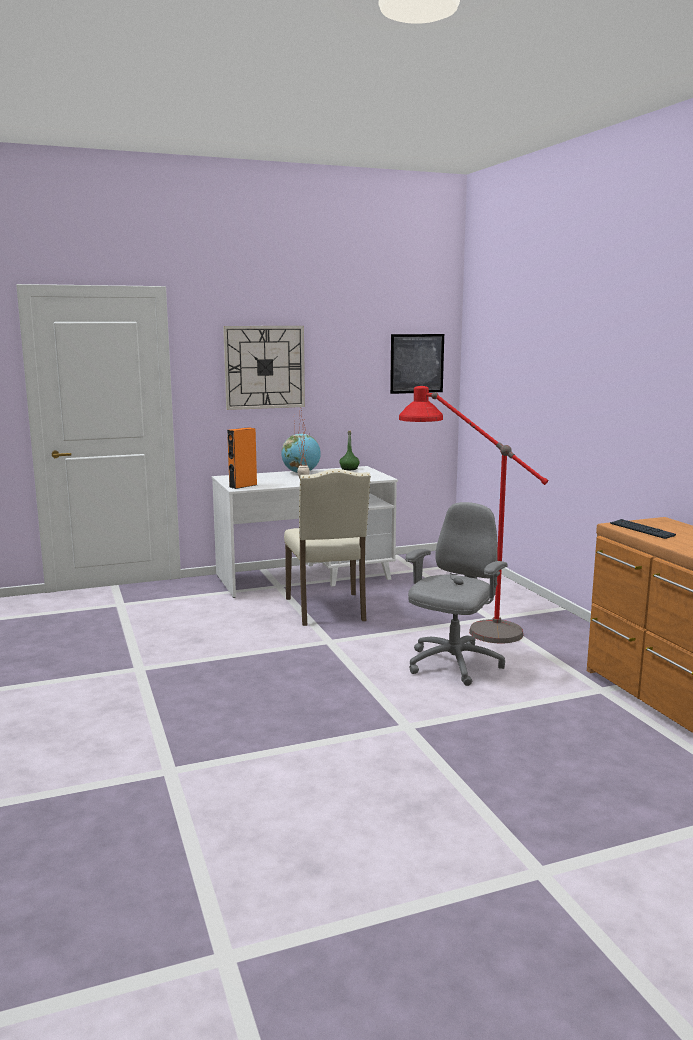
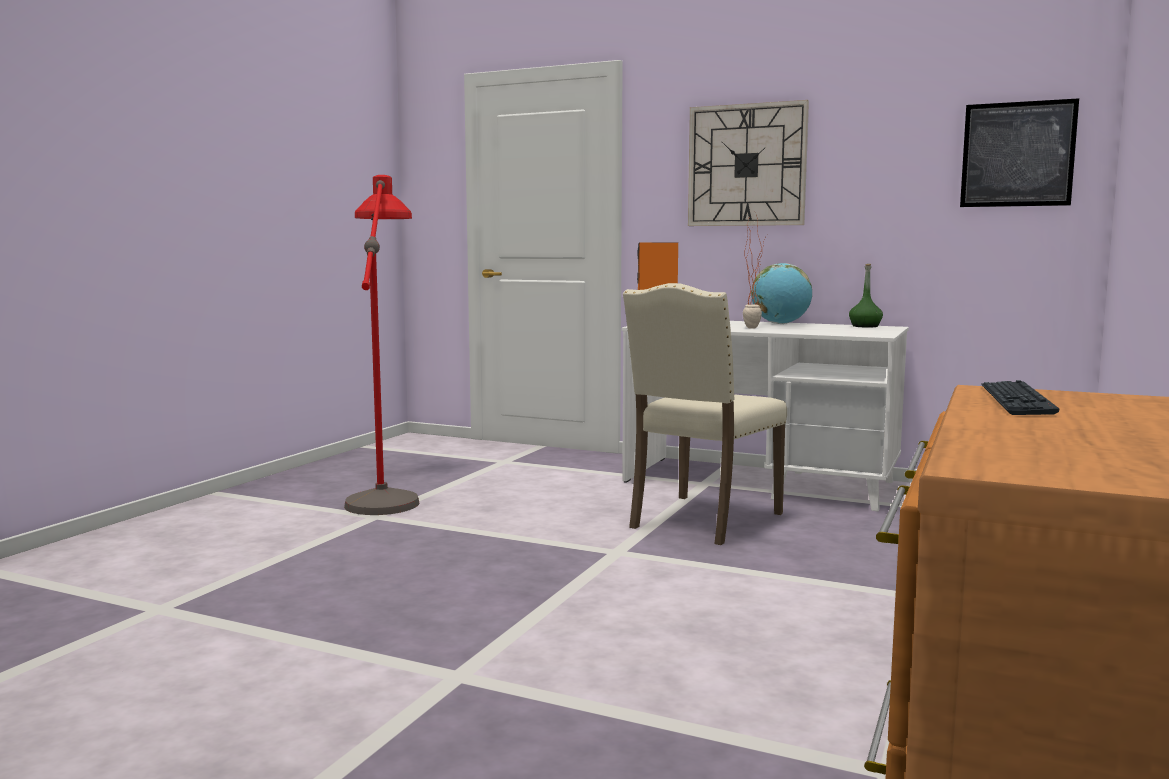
camera: 45 degrees right, 5 degrees down
(452, 665) = (710, 632): grey office chair -> none
(462, 624) = (857, 591): red floor lamp -> red floor lamp (386, 490)

